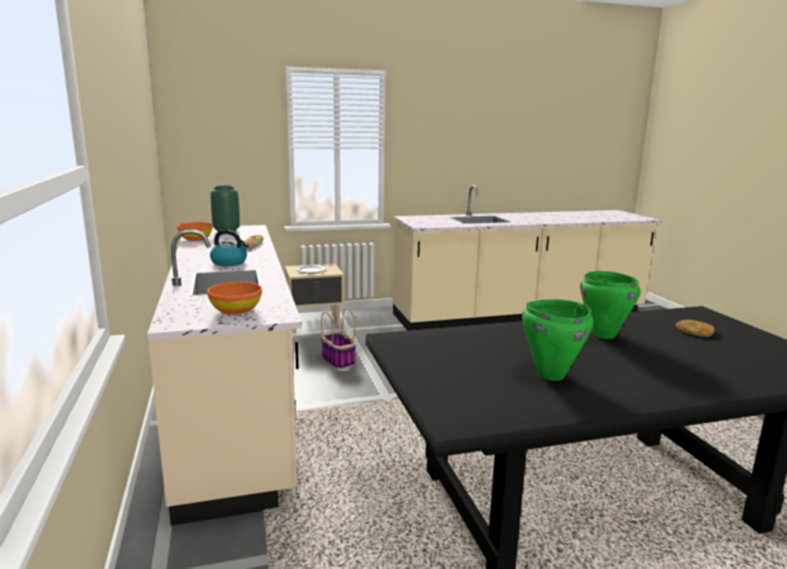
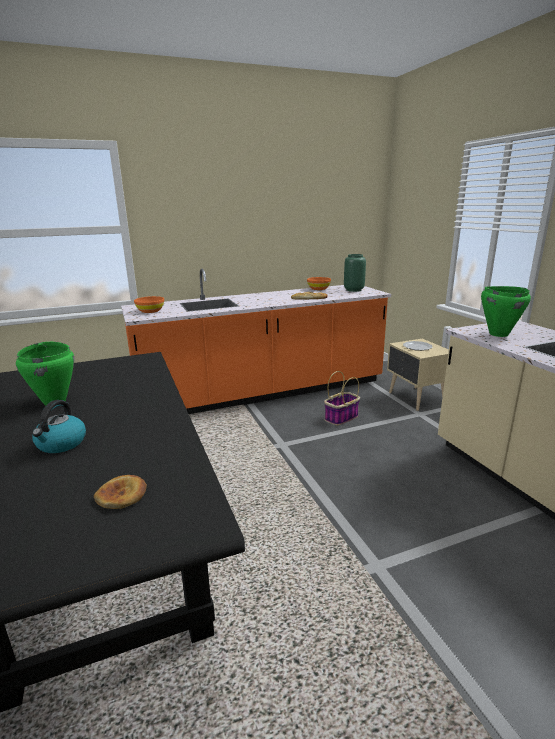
camera: 85 degrees right, 5 degrees up
(230, 263) = (254, 300): kettle -> kettle (61, 444)
(235, 398) = (263, 393): beige counter -> orange counter
(603, 335) = (129, 431): green cooking pot -> green cooking pot (498, 334)

